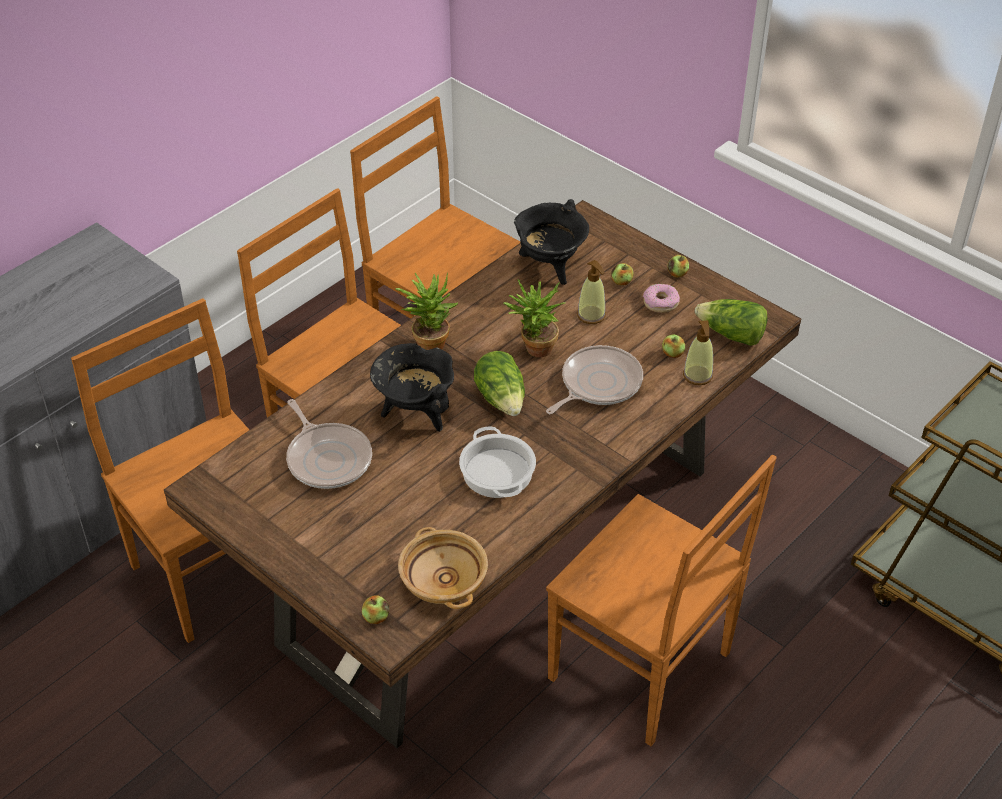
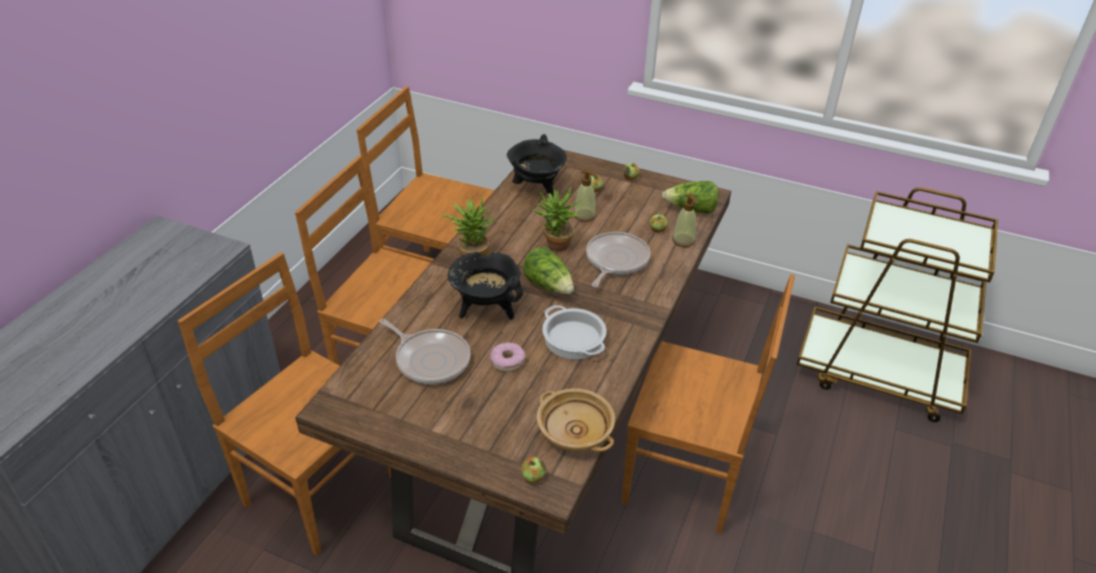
camera: 20 degrees left, 5 degrees down
(660, 303) = (629, 198): donut -> donut (507, 361)

